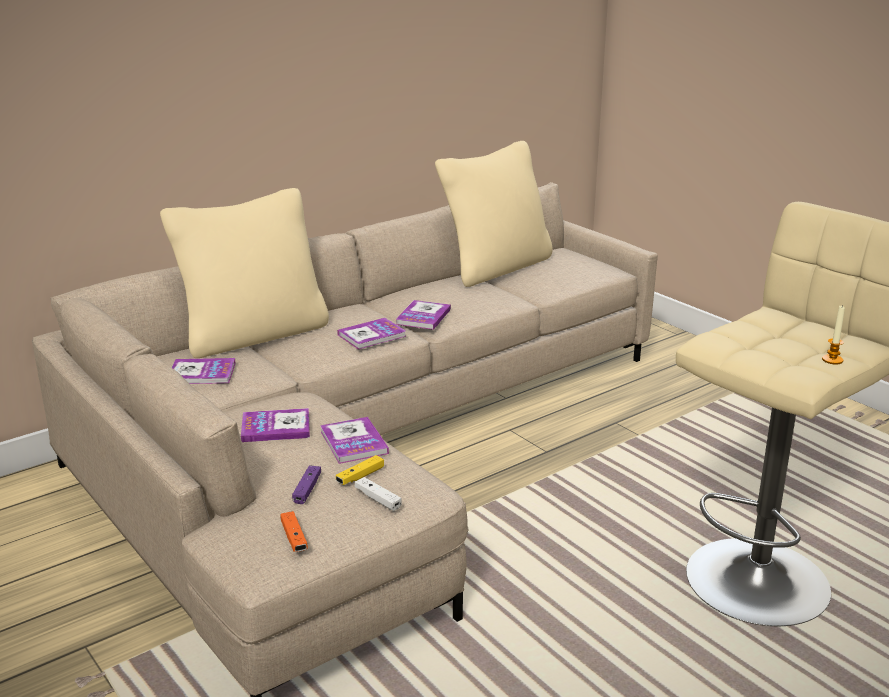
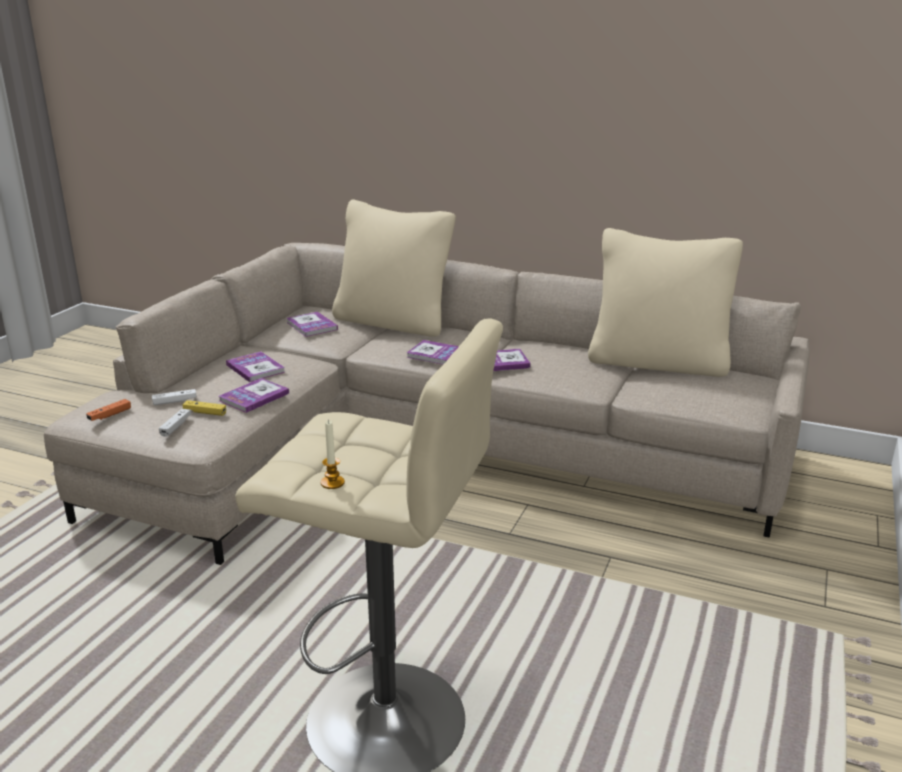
camera: 60 degrees right, 0 degrees up
(307, 489) = (175, 401): purple game controller -> white game controller

